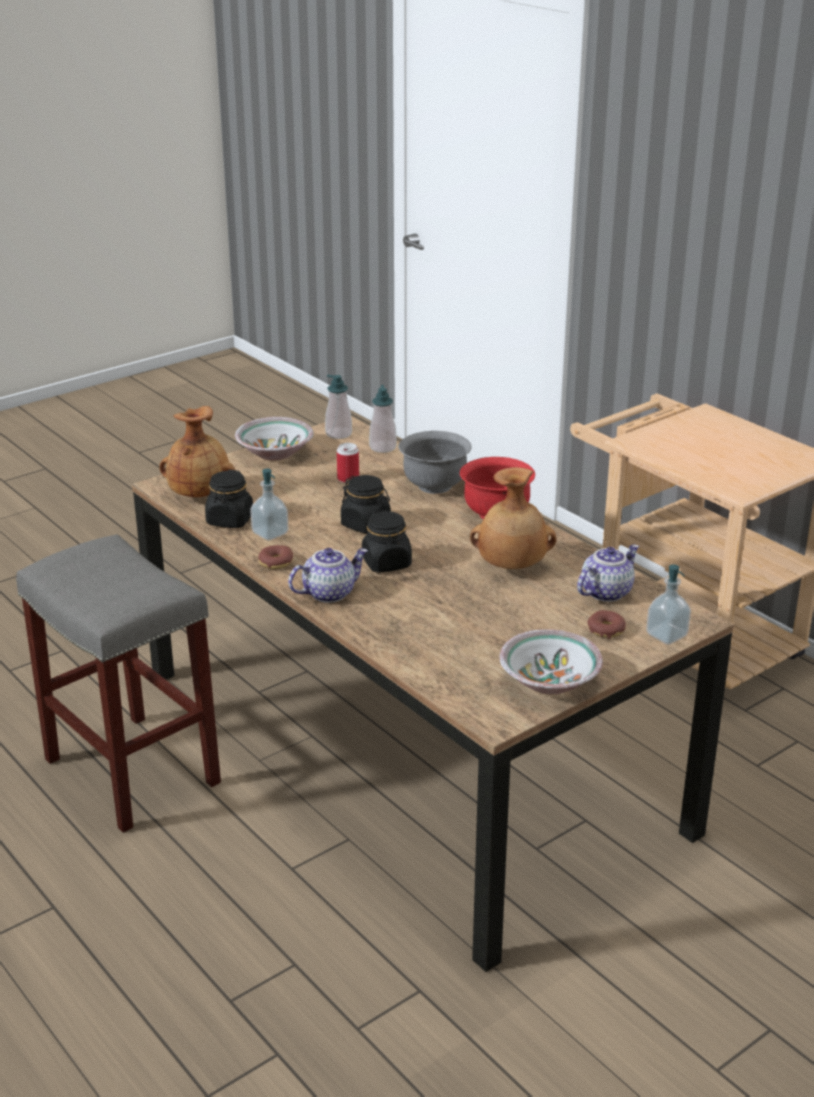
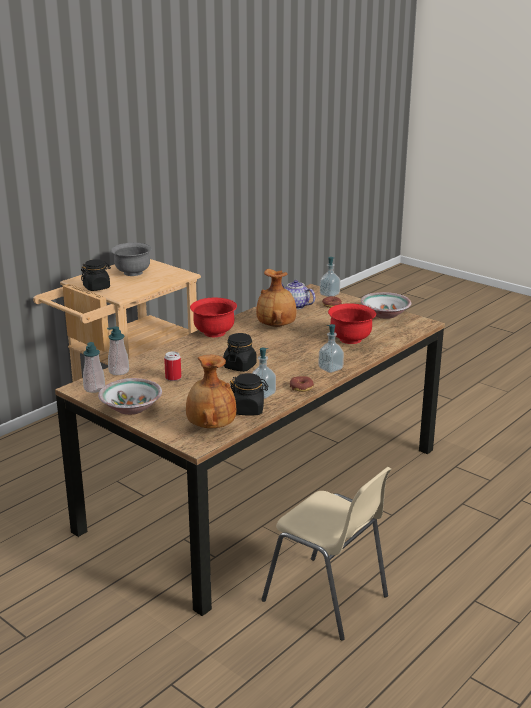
camera: 100 degrees left, 5 degrees down
(129, 771) = (328, 599): grey stool -> beige chair
(329, 593) = (330, 368): teapot -> soap dispenser
(386, 563) = (287, 356): black jar -> black jar (97, 287)
(434, 486) = (178, 351): grey bowl -> grey bowl (132, 273)
(436, 626) = (350, 339): none -> red bowl

